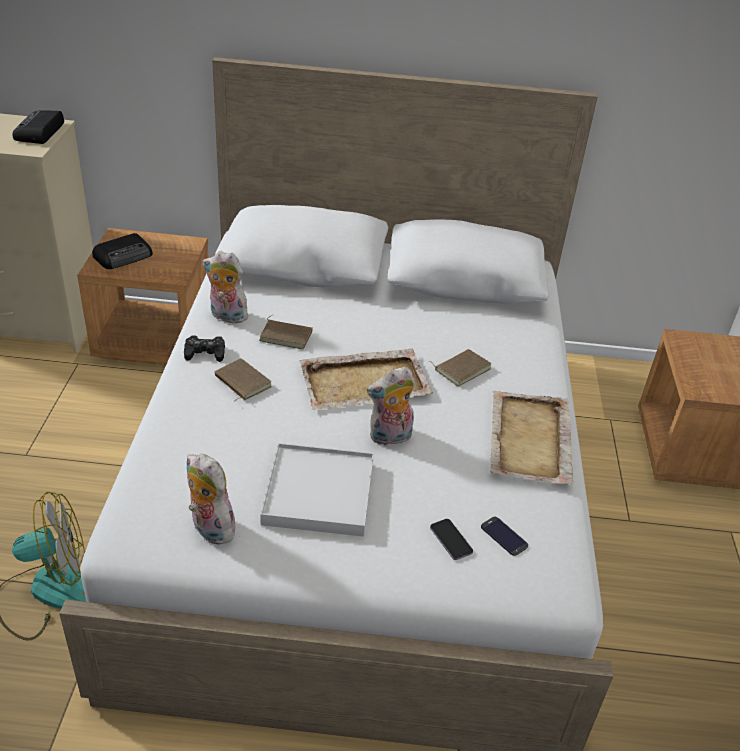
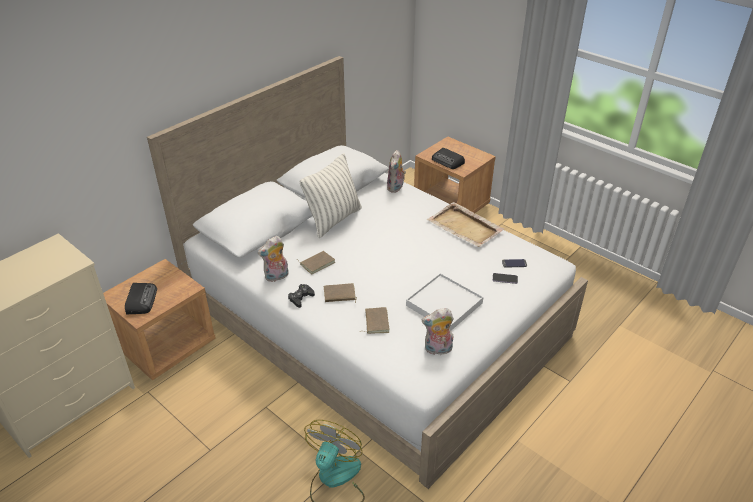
camera: 50 degrees left, 0 degrees up
(39, 132) = (56, 253): radio -> radio (448, 161)
(365, 382) = (381, 254): beige tray -> none
(390, 437) = (427, 265): plush toy -> plush toy (396, 188)
(391, 310) = (334, 220): none -> pillow
(461, 369) = (400, 221): brown book -> brown book (375, 322)

